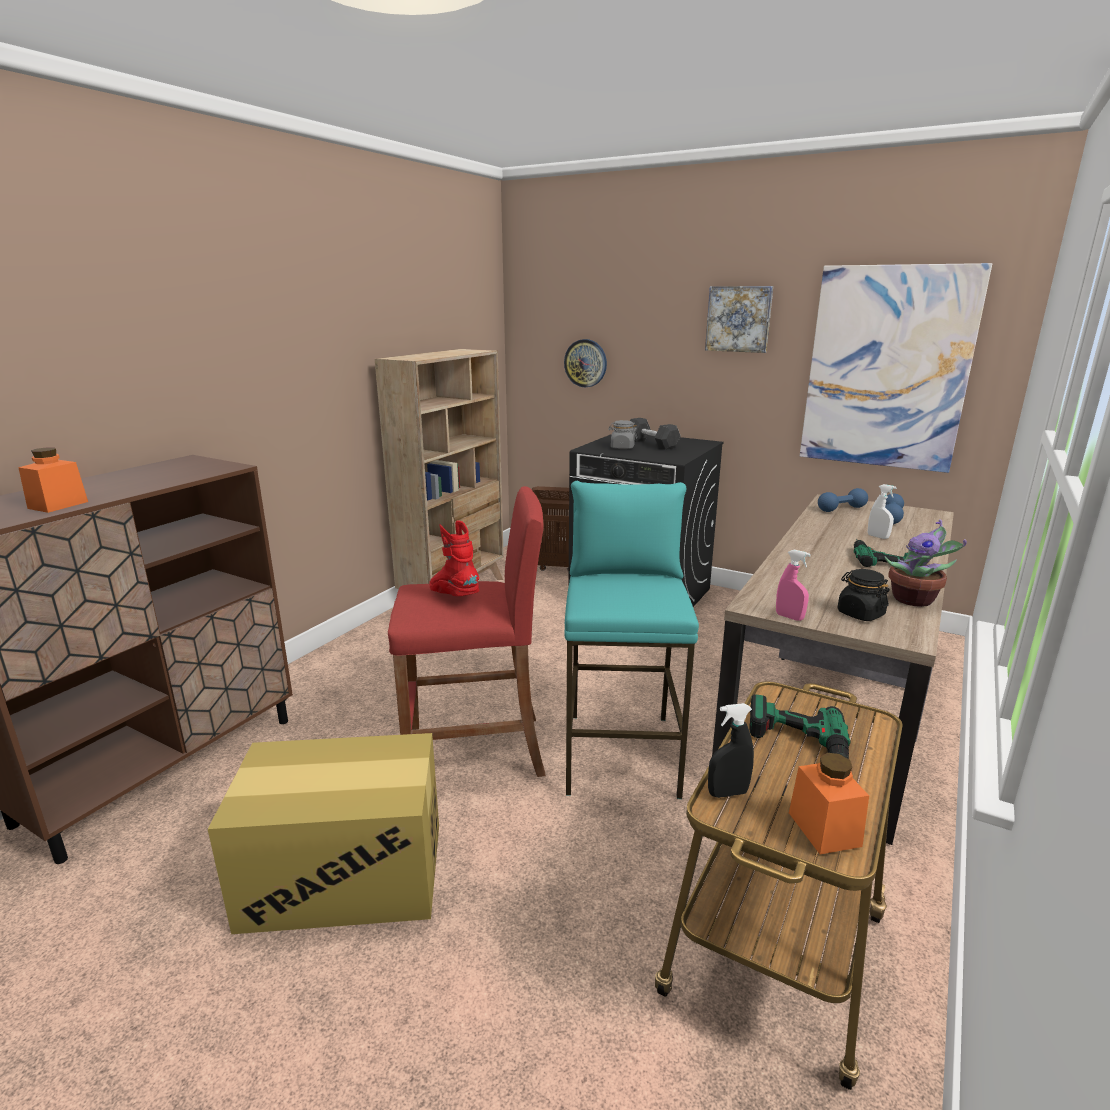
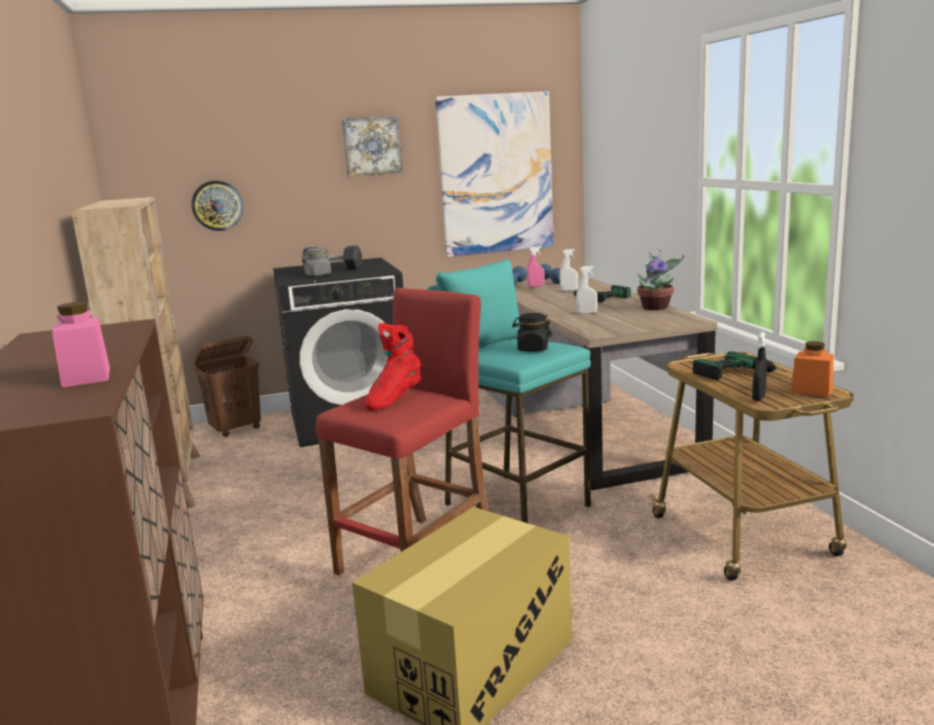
camera: 45 degrees left, 5 degrees down
(58, 505) = (86, 377): orange jar -> pink jar
(454, 596) = (393, 399): red boot -> red boot turned 60 degrees counterclockwise
(789, 617) = (626, 331): pink spray bottle -> pink spray bottle (536, 286)
(815, 574) = (587, 313): none -> white spray bottle
(860, 614) = (650, 319): black jar -> black jar (532, 349)

